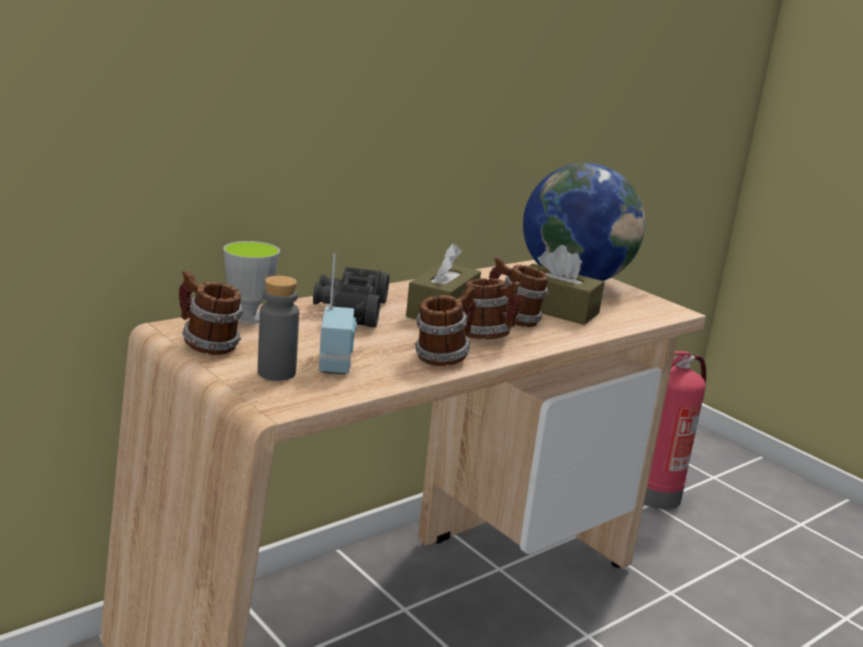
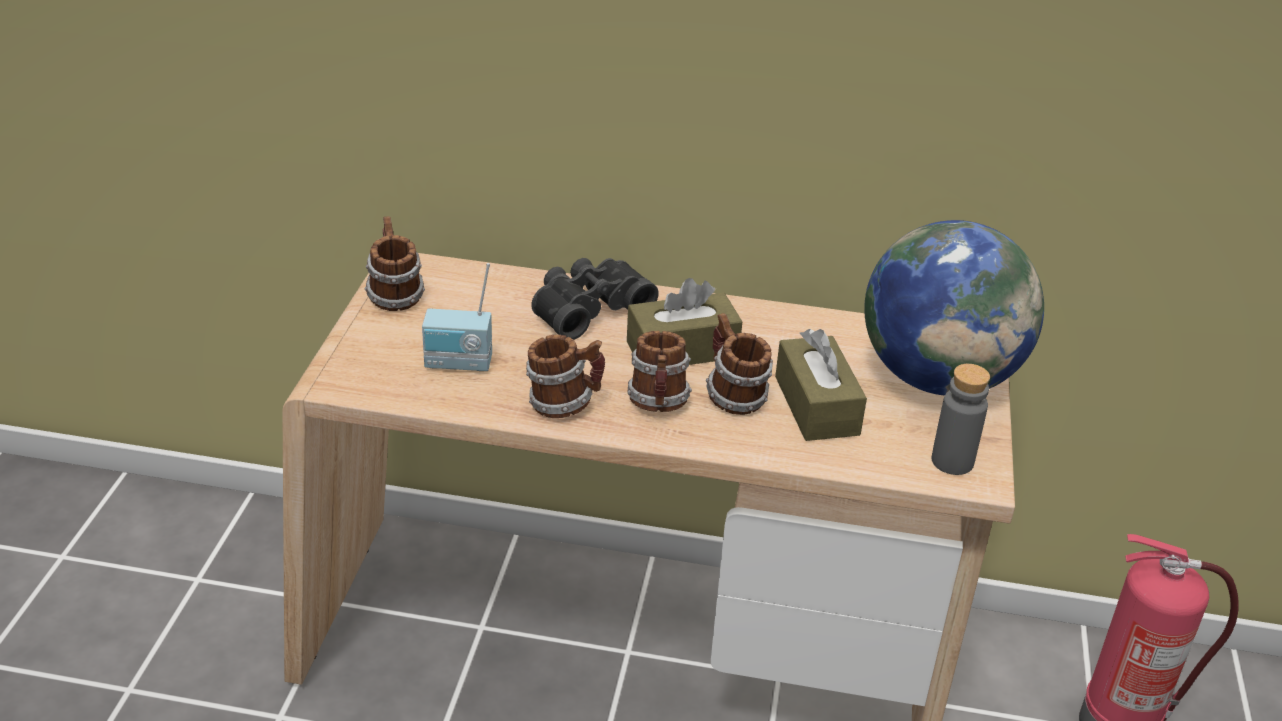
camera: 50 degrees right, 15 degrees up
(249, 318) = (482, 279): cup -> none
(276, 373) = (392, 350): grey bottle -> grey bottle (952, 461)
(337, 363) = (458, 364): radio -> radio turned 45 degrees clockwise

